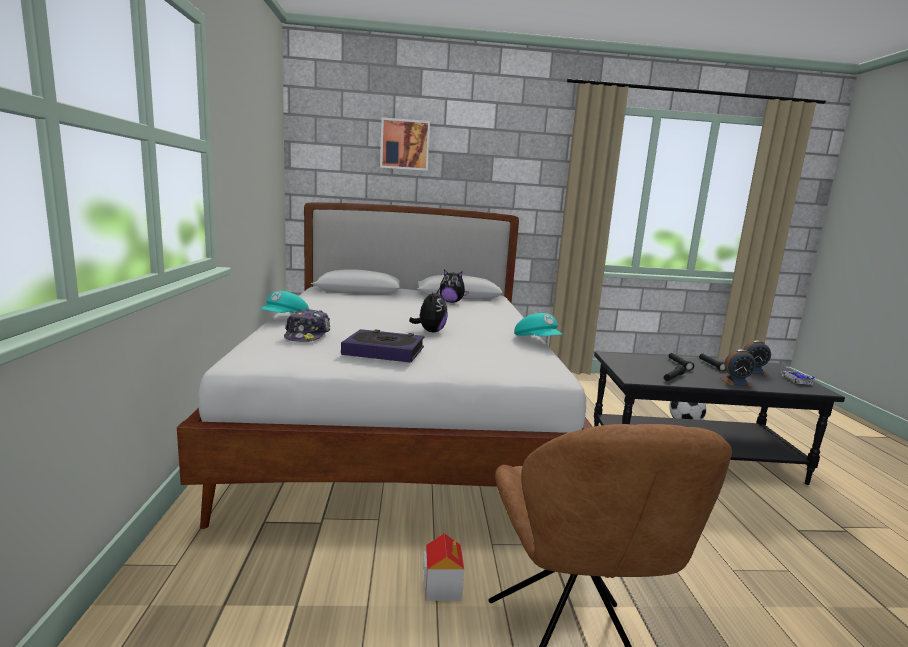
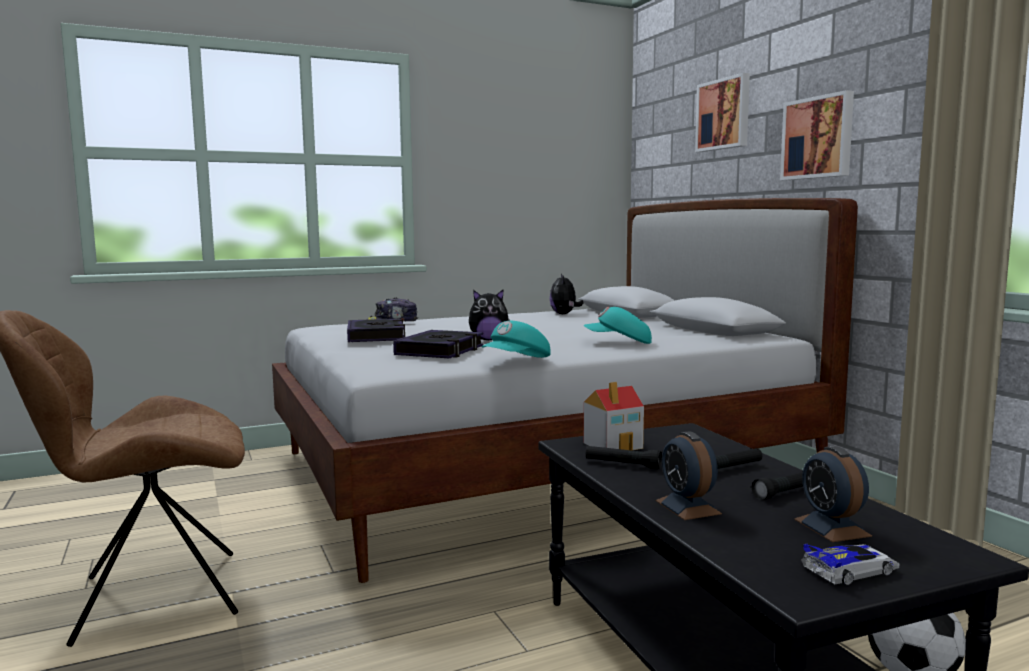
camera: 70 degrees right, 5 degrees down
(285, 318) = (452, 317): turquoise cap -> turquoise cap (619, 343)
(442, 586) = (248, 534): toy house -> toy house (613, 445)
(452, 302) = (661, 331): plush toy -> plush toy (564, 314)
(482, 348) = (440, 351): none -> book
(487, 176) = (818, 138): none -> picture

